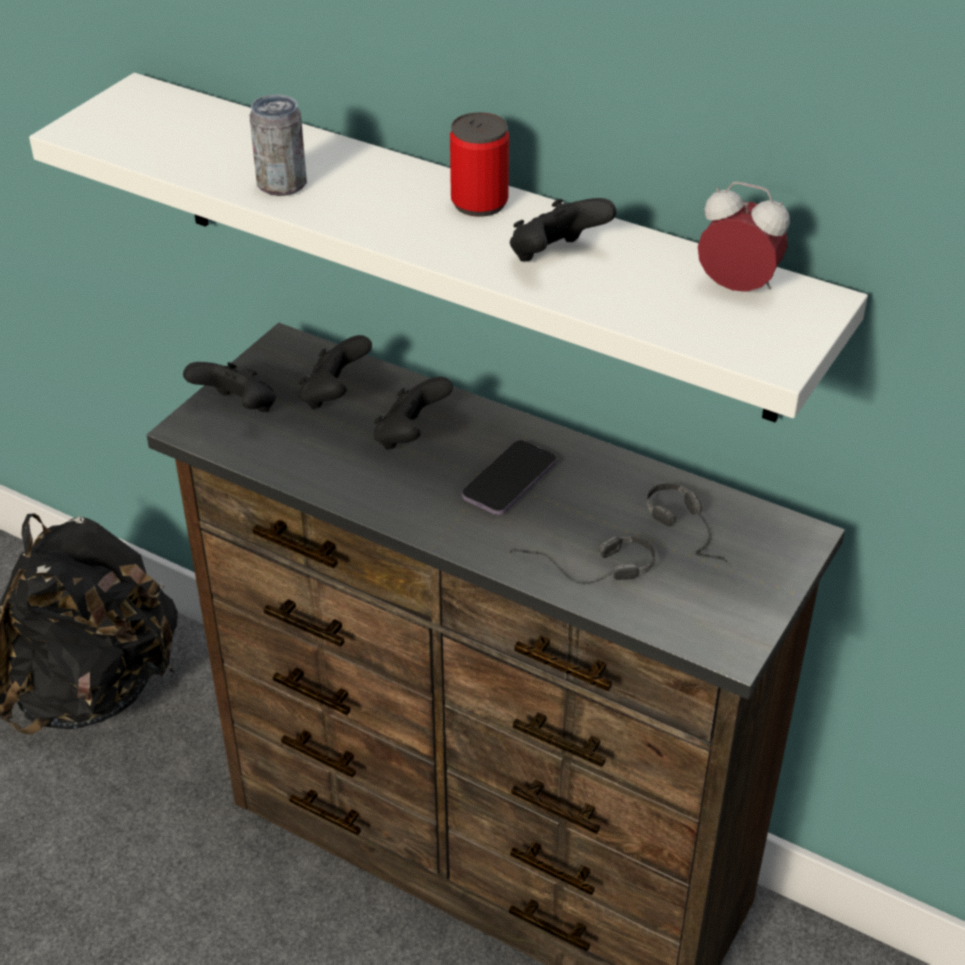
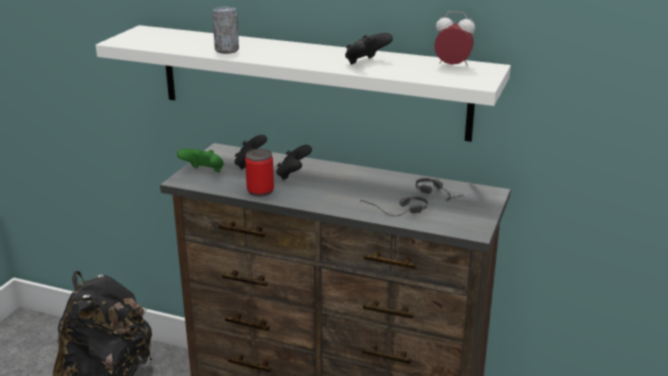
camera: 10 degrees left, 15 degrees down
(238, 409) = (204, 172): black game controller -> green game controller
(479, 203) = (323, 50): can -> can (260, 191)
(509, 480) = (347, 185): phone -> none

